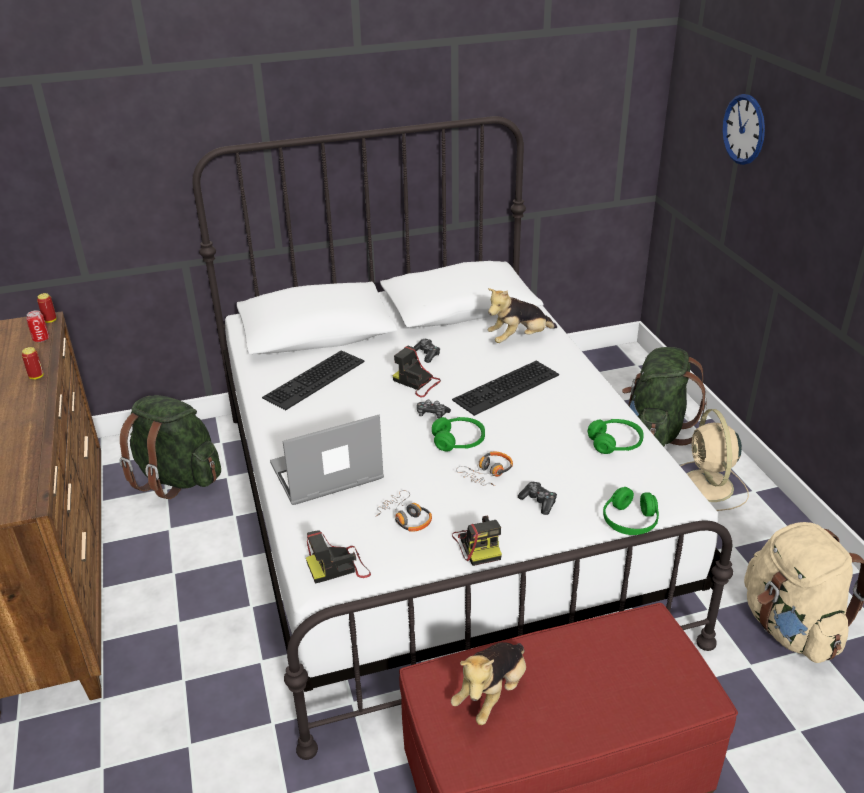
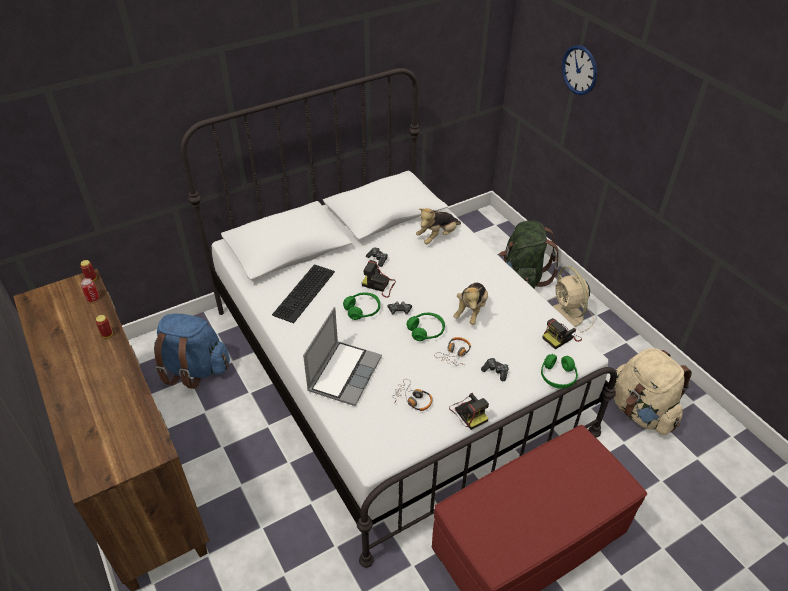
camera: 15 degrees left, 10 degrees up
(177, 478) = (194, 369): green backpack -> blue backpack
(326, 474) = (344, 373): laptop -> laptop turned 150 degrees clockwise
(339, 567) = (382, 446): camera -> camera (561, 337)
(492, 693) = (499, 511): plush toy -> plush toy (471, 311)
(507, 388) = (443, 281): keyboard -> none
(615, 443) = (529, 316): green headphones -> green headphones (362, 310)

